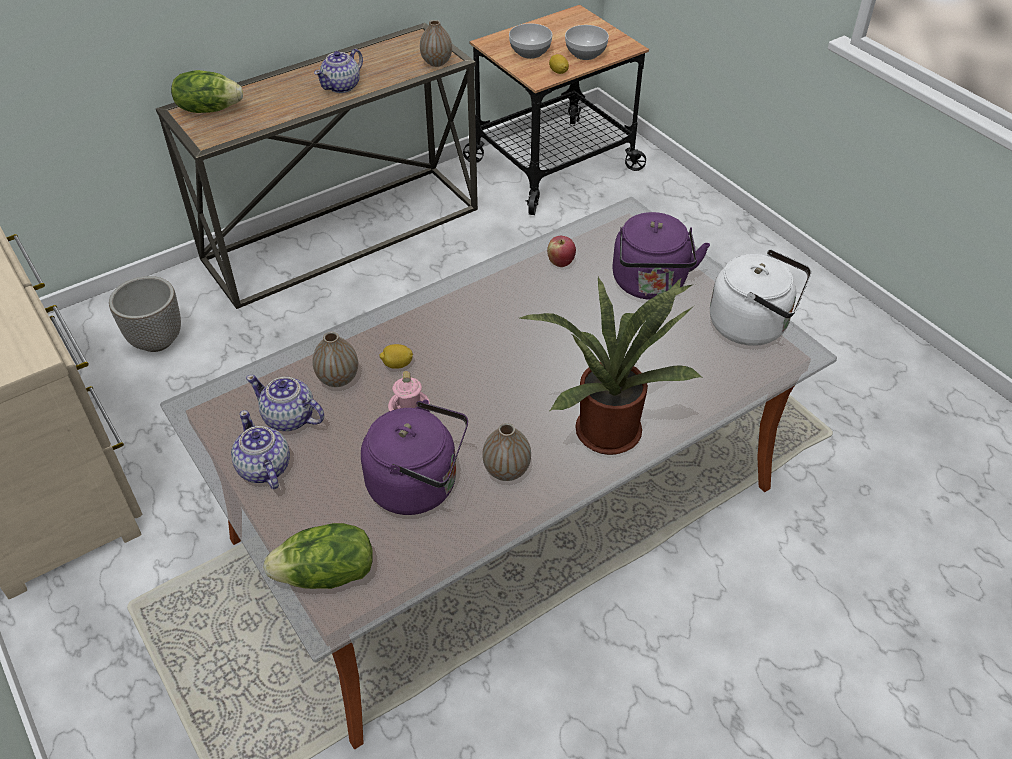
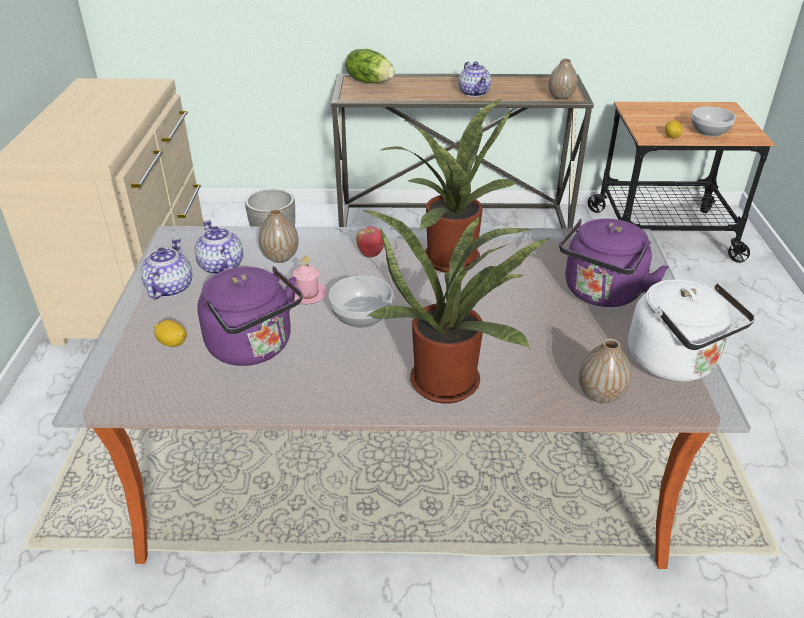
camera: 35 degrees right, 10 degrees down
(327, 575) = (125, 373): lettuce -> none
(342, 86) = (474, 93): teapot -> teapot turned 90 degrees counterclockwise
(397, 364) = (330, 265): lemon -> lemon (172, 343)
(495, 304) = (448, 257): none -> potted plant
(506, 470) = (330, 369): vase -> vase (600, 394)
(530, 52) = (658, 119): bowl -> bowl (360, 317)
(560, 262) = (534, 250): apple -> apple (370, 254)

